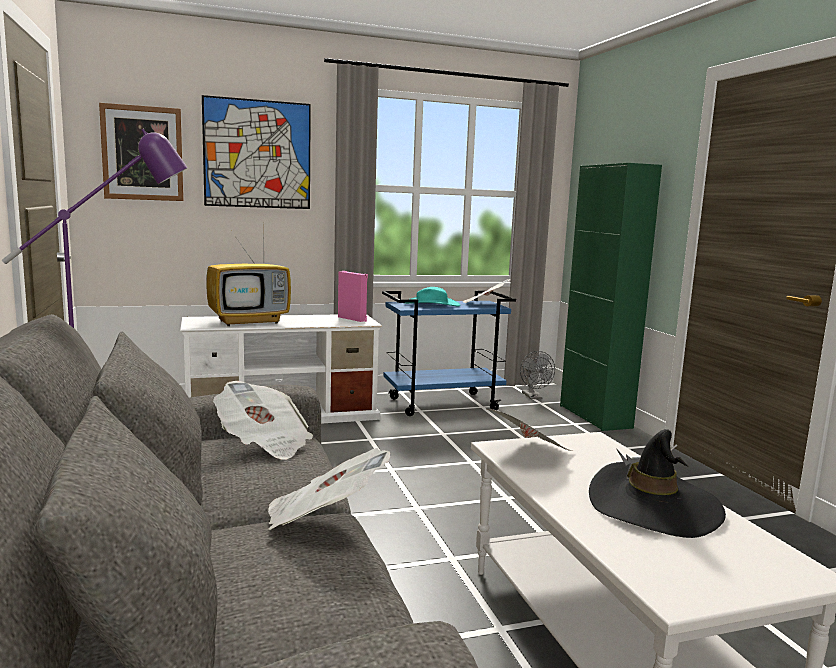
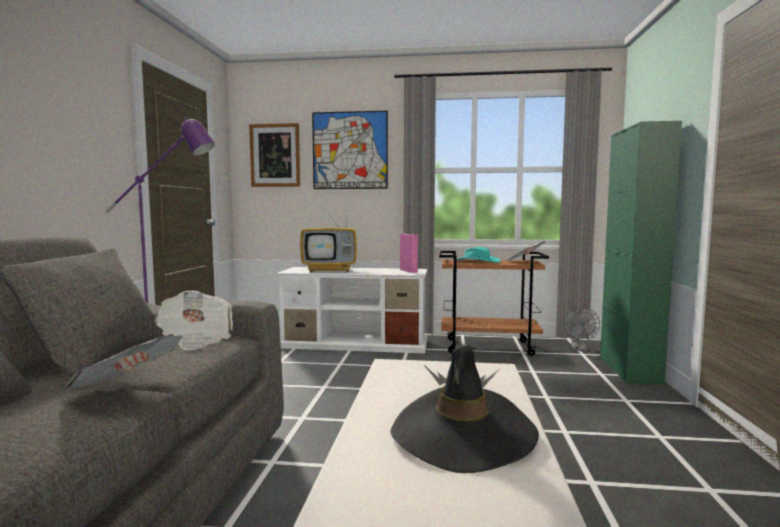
camera: 25 degrees right, 5 degrees down
(443, 404) = (489, 347): blue cart -> brown cart
(530, 453) = (411, 372): newspaper -> none

